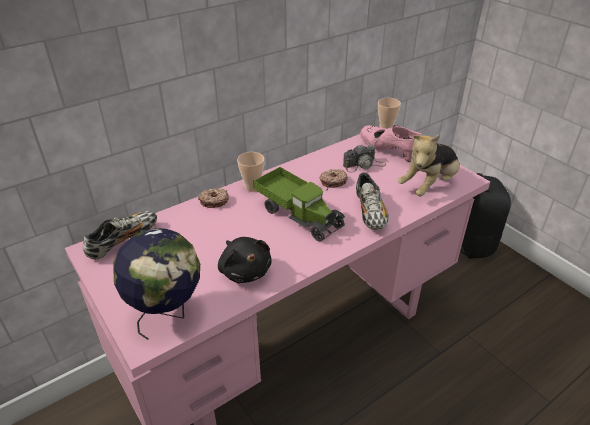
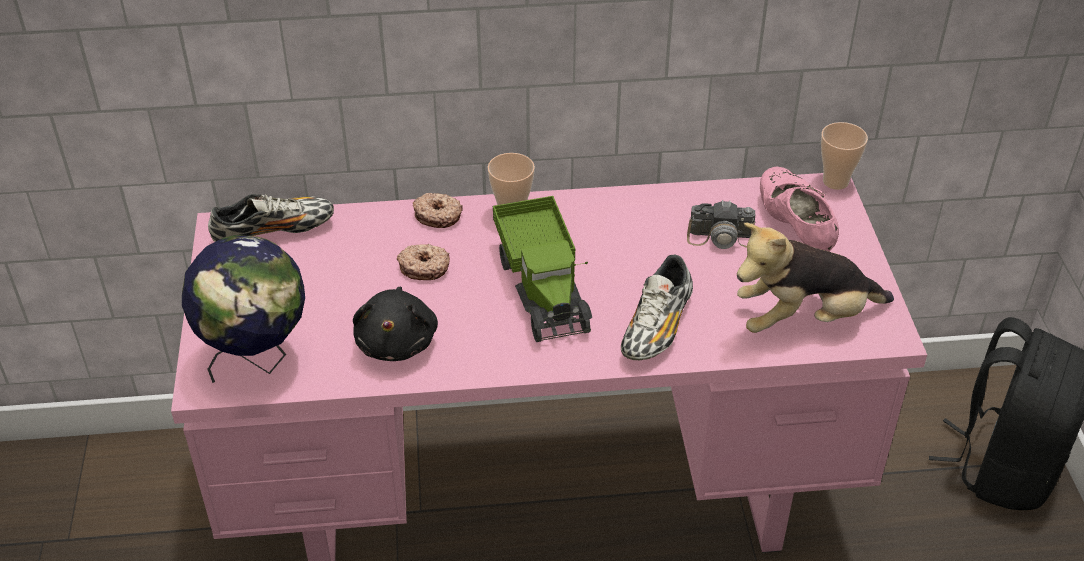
camera: 30 degrees right, 5 degrees up
(333, 181) = (646, 250): donut -> donut (424, 267)

